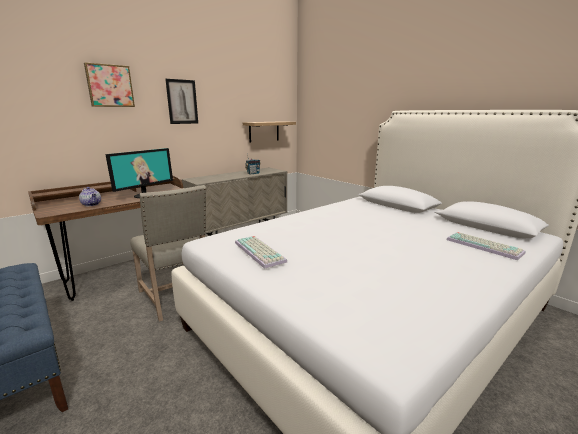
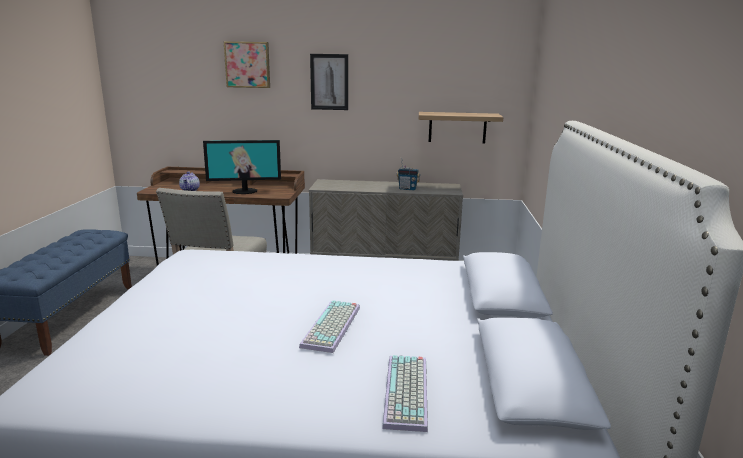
camera: 45 degrees right, 0 degrees up
(261, 252) = (185, 280): keyboard -> keyboard (333, 327)

